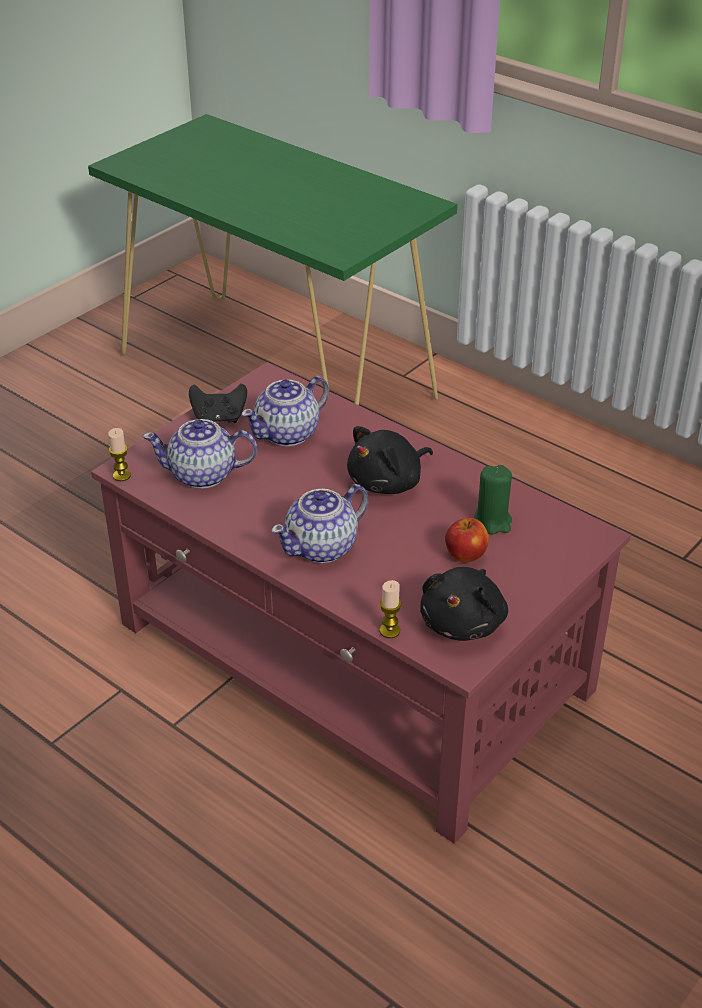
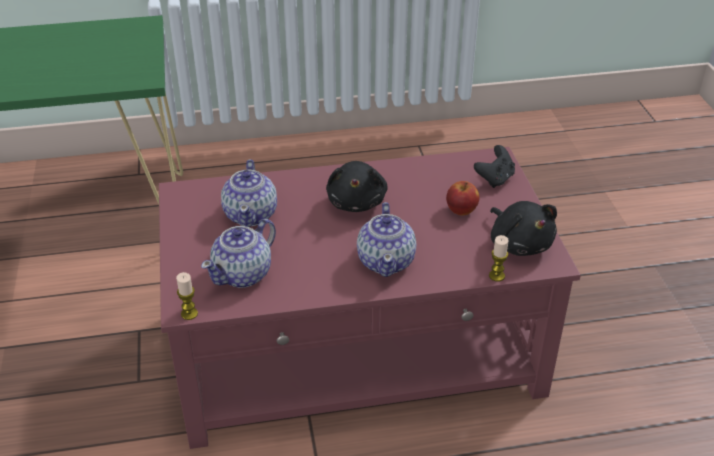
camera: 50 degrees left, 0 degrees up
(219, 418) = (190, 235): black game controller -> black game controller (495, 179)
(492, 521) = (443, 184): green candle -> none

